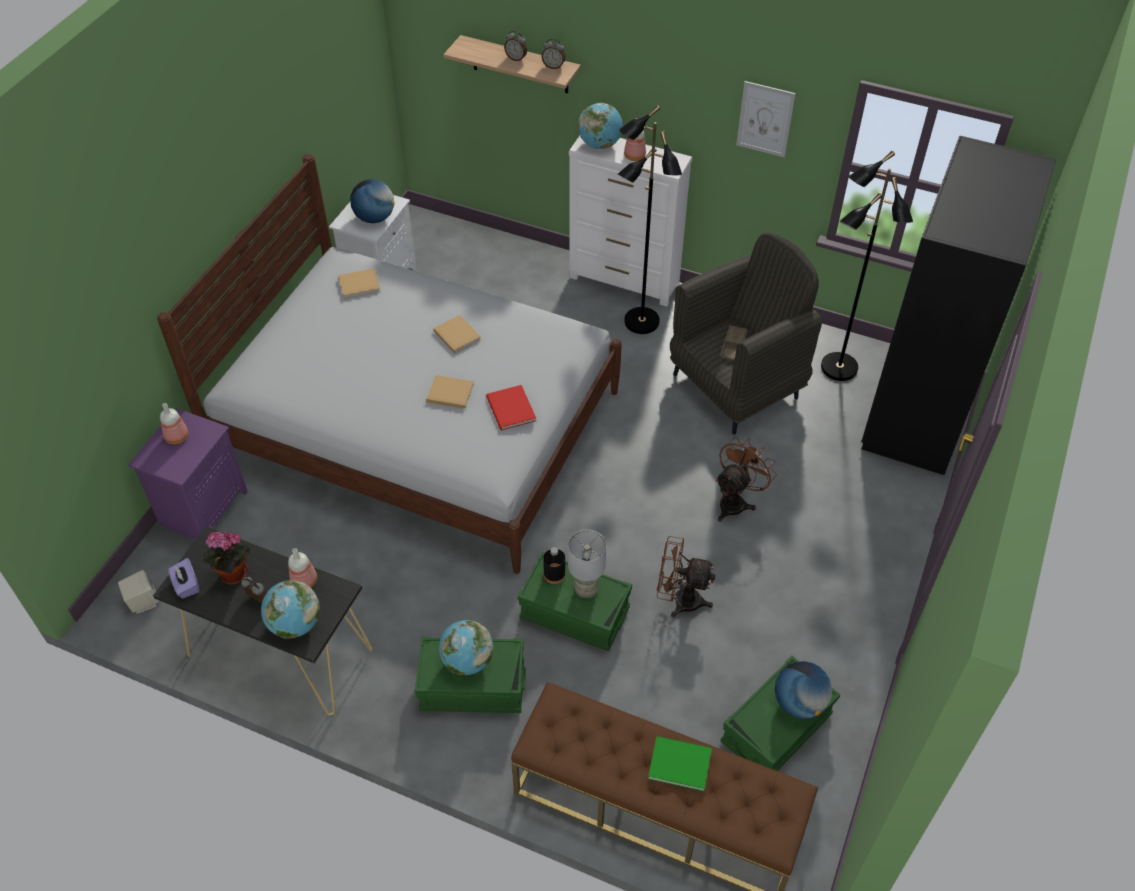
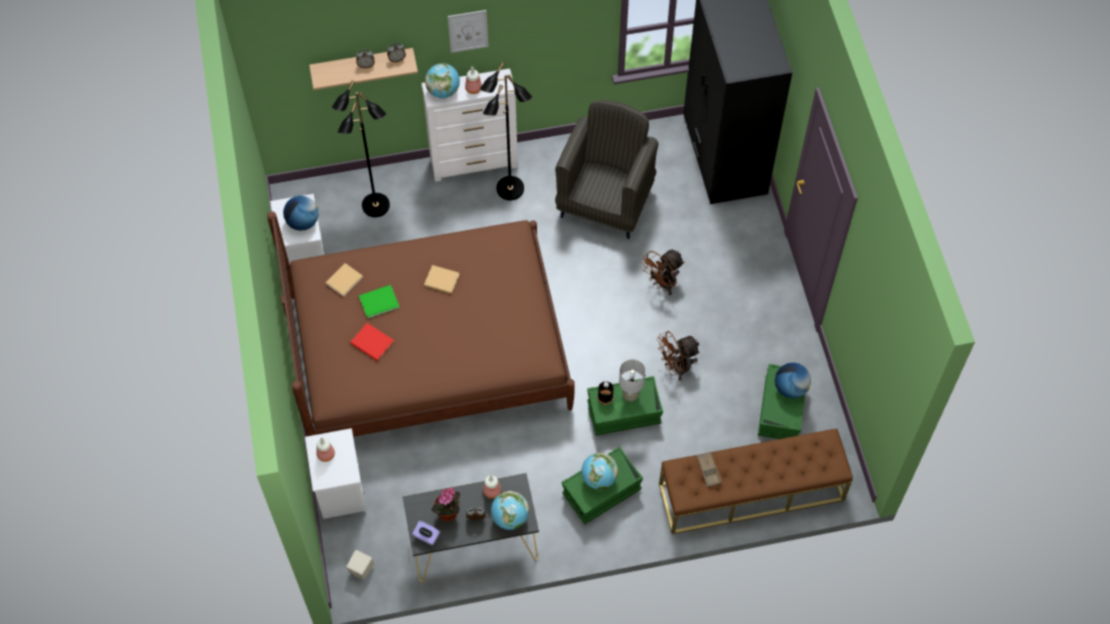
camera: 35 degrees left, 10 degrees up
(203, 507) = (340, 490): purple nightstand -> white nightstand
(420, 426) = (429, 350): white bed -> brown bed
(449, 393) = (471, 323): beige book -> none
(510, 410) = (518, 312): red book -> red book (372, 344)
(678, 762) = (762, 460): green book -> green book (377, 301)
(733, 346) = (601, 182): brown tray -> brown tray (708, 470)
(736, 501) = (662, 284): brown fan -> brown fan turned 135 degrees counterclockwise
(765, 119) = (560, 28): picture -> picture (468, 31)
(838, 368) = (658, 153): black floor lamp -> black floor lamp (375, 206)

